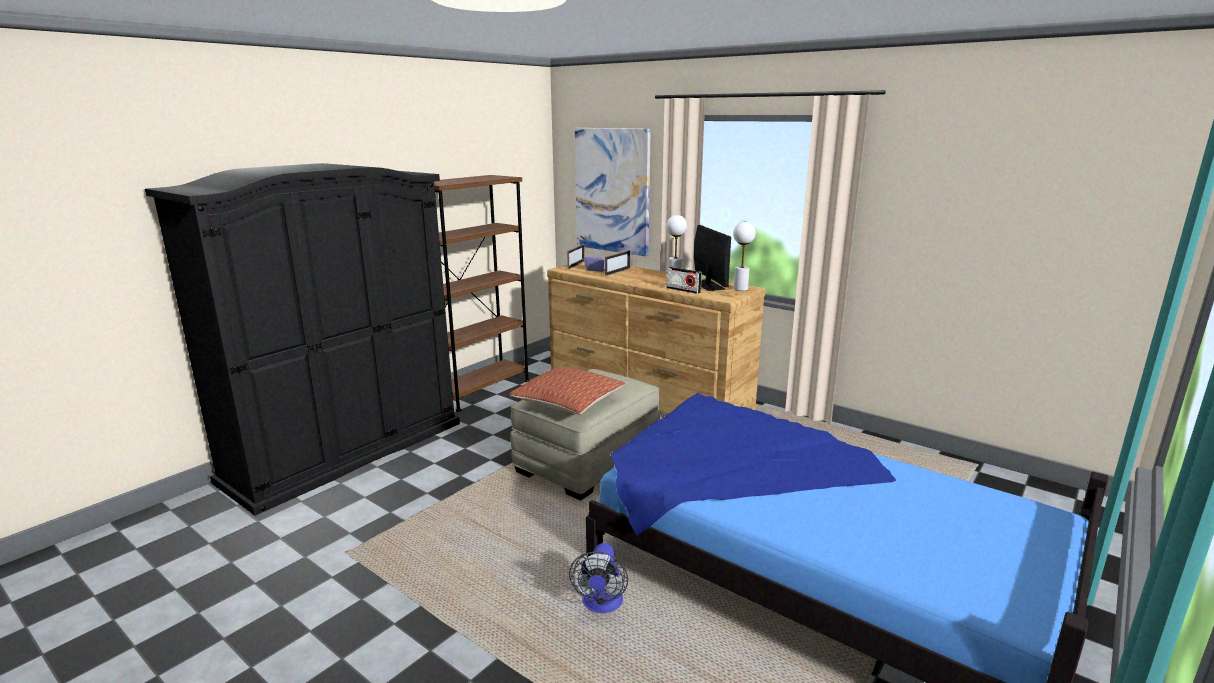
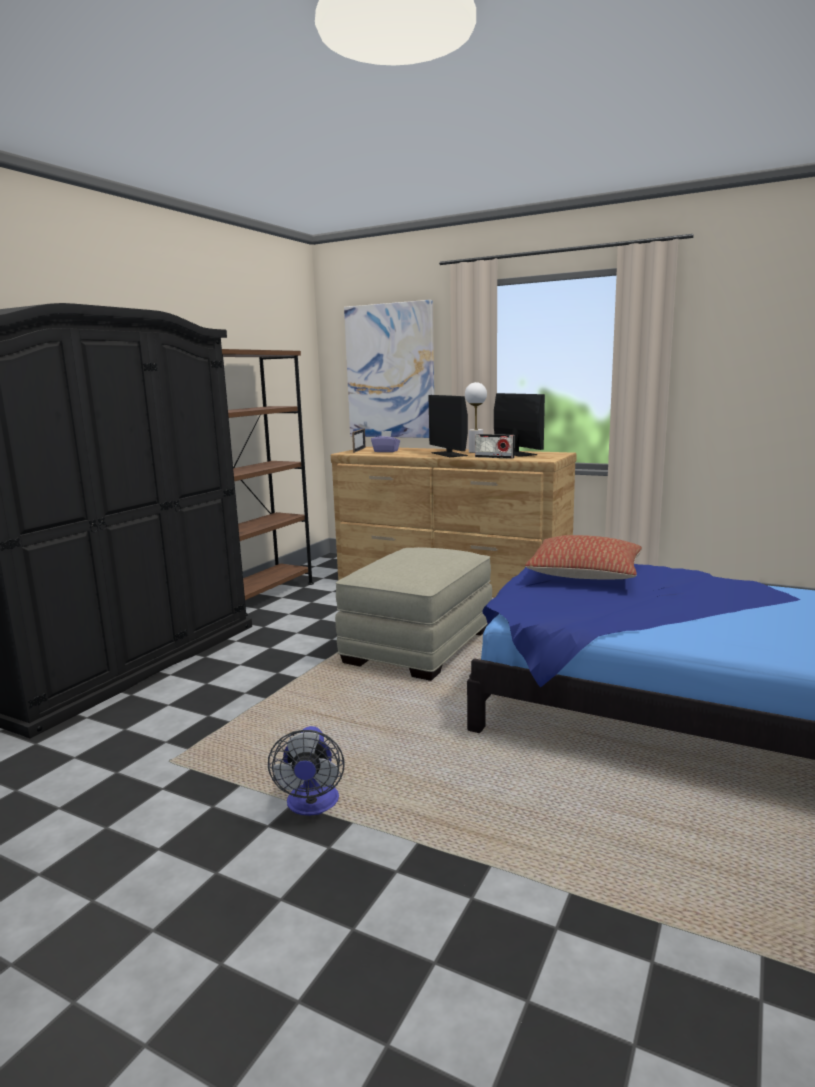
camera: 10 degrees left, 5 degrees down
(568, 402) = (403, 572): pillow -> pillow (585, 574)
(601, 605) = (511, 773): fan -> fan (312, 805)
(617, 272) = (410, 451): picture frame -> none
(647, 280) = (449, 454): none -> monitor
(740, 289) = (552, 454): white table lamp -> none

